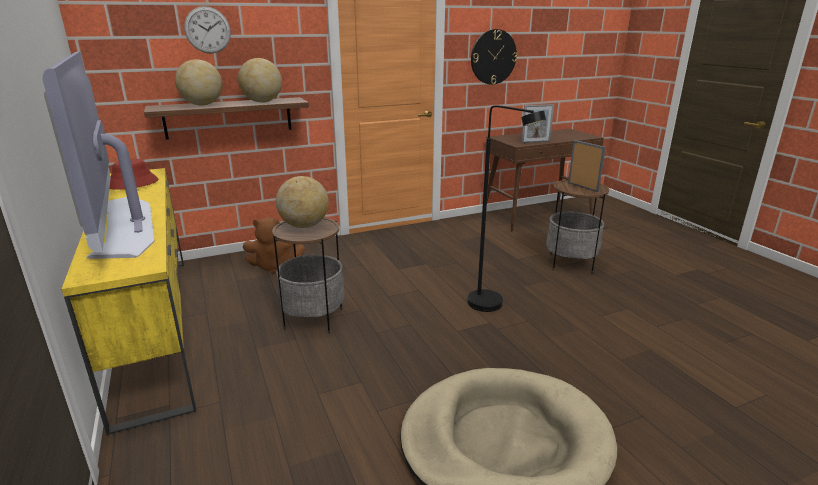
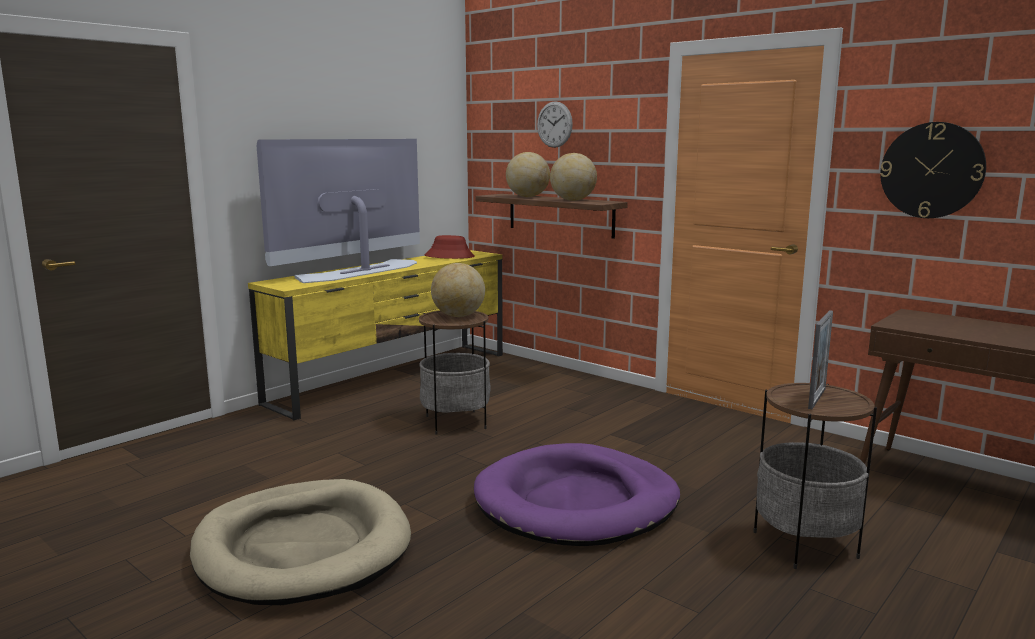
camera: 65 degrees right, 10 degrees down
(274, 266) = (539, 383): brown plush toy -> none
(492, 307) = (576, 502): black floor lamp -> purple dog bed
(535, 142) = (938, 331): picture frame -> none

